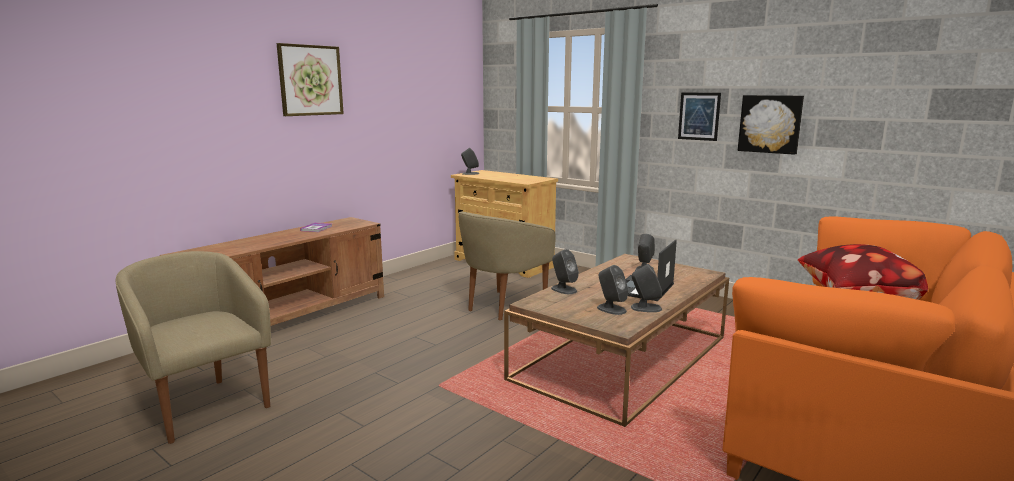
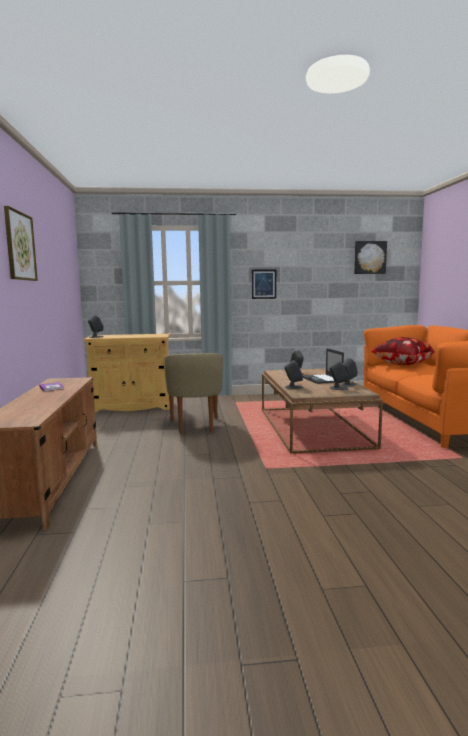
camera: 45 degrees left, 5 degrees down
(205, 405) = (147, 544): beige armchair -> none
(770, 124) = (305, 286): picture -> picture (369, 257)

